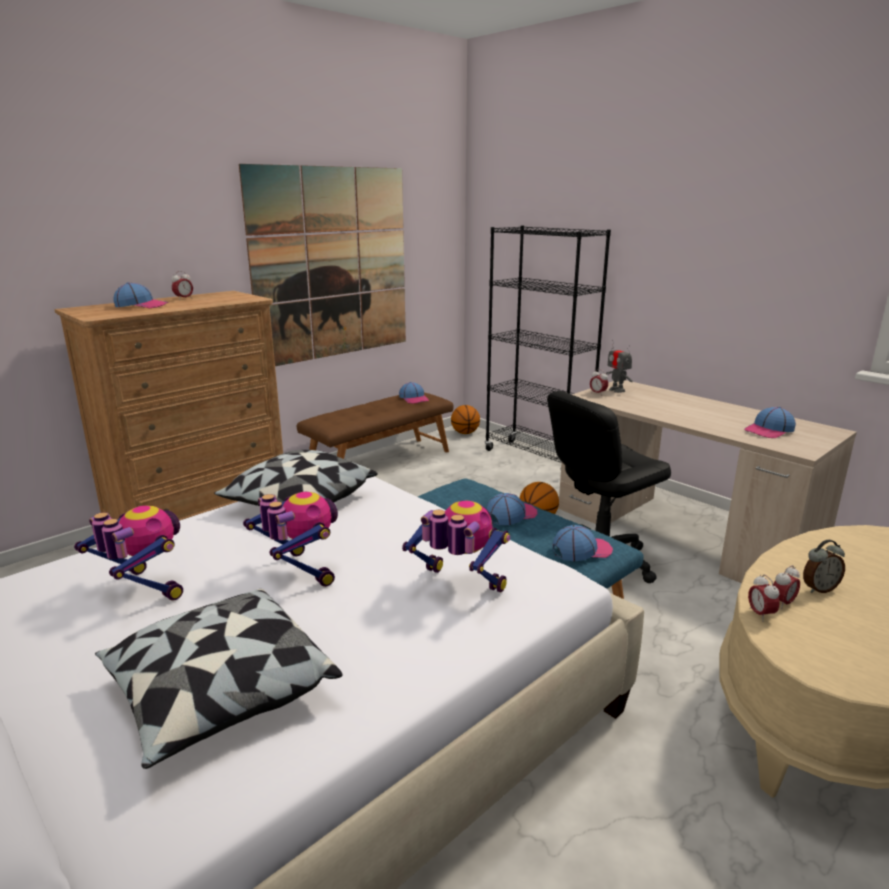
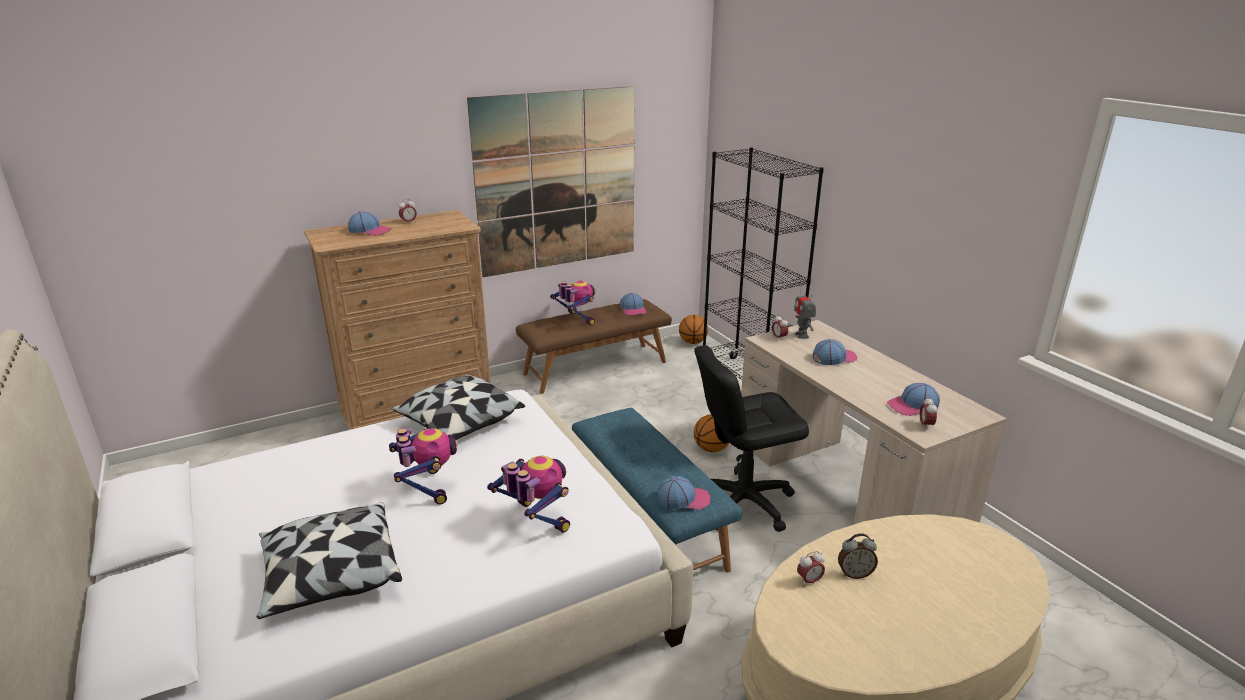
camera: 15 degrees right, 5 degrees up
(143, 589) = (316, 484): toy robot -> toy robot (576, 320)
(511, 515) = (644, 453): cap -> cap (834, 357)
(760, 614) = (781, 587): alarm clock -> alarm clock (925, 425)

